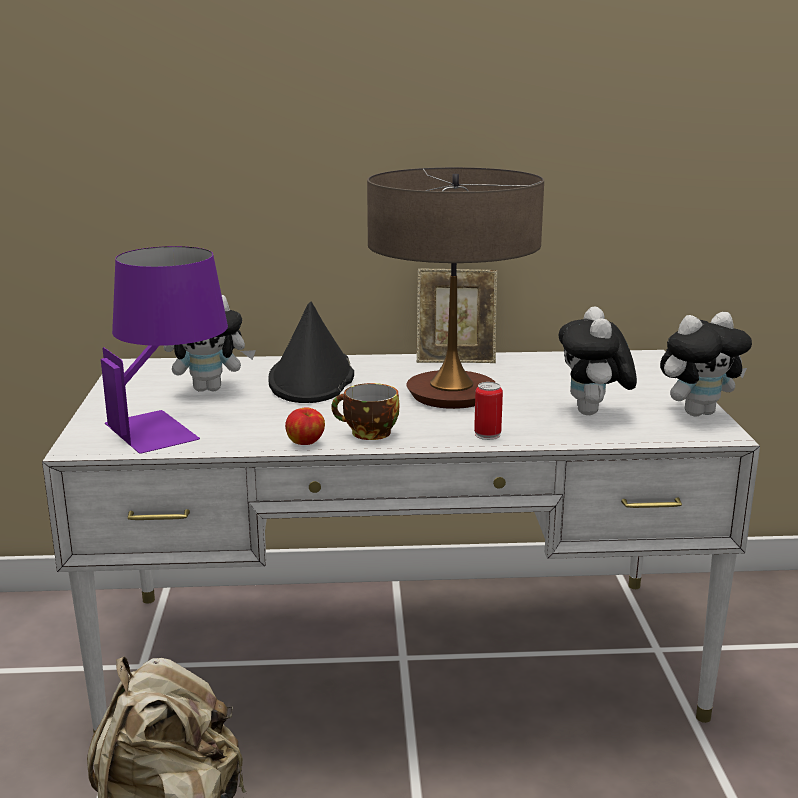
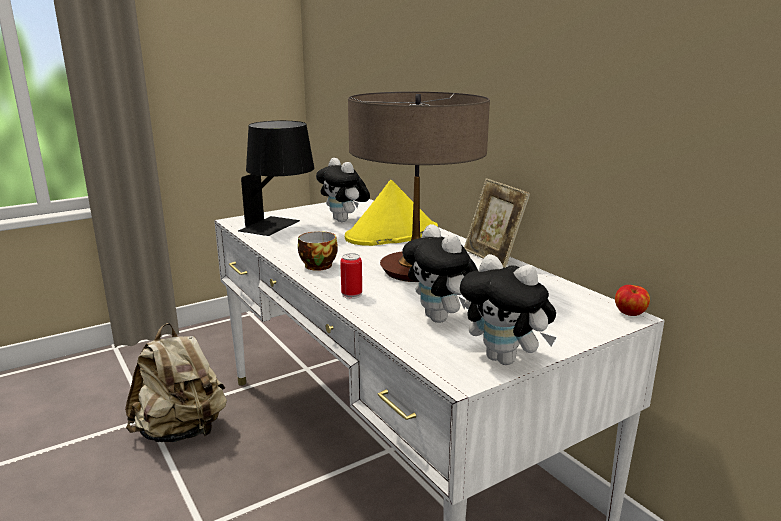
camera: 60 degrees right, 0 degrees up
(171, 426) = (280, 227): purple table lamp -> black table lamp
(306, 443) = (285, 256): apple -> apple (630, 314)
(312, 379) = (391, 234): black hat -> yellow hat
(593, 413) = (442, 319): plush toy -> plush toy turned 90 degrees counterclockwise

